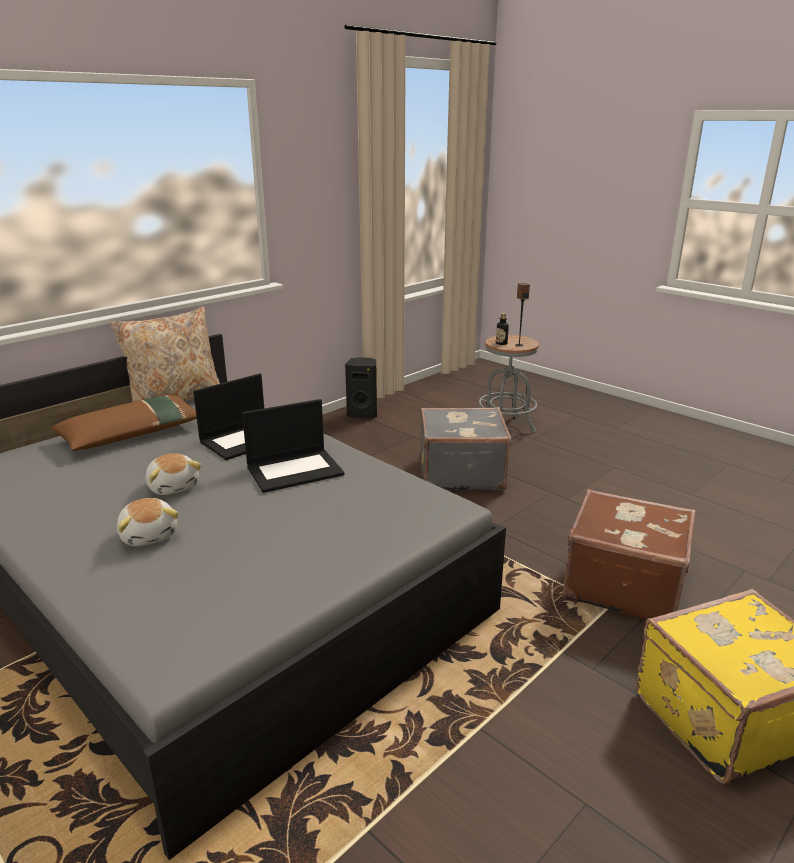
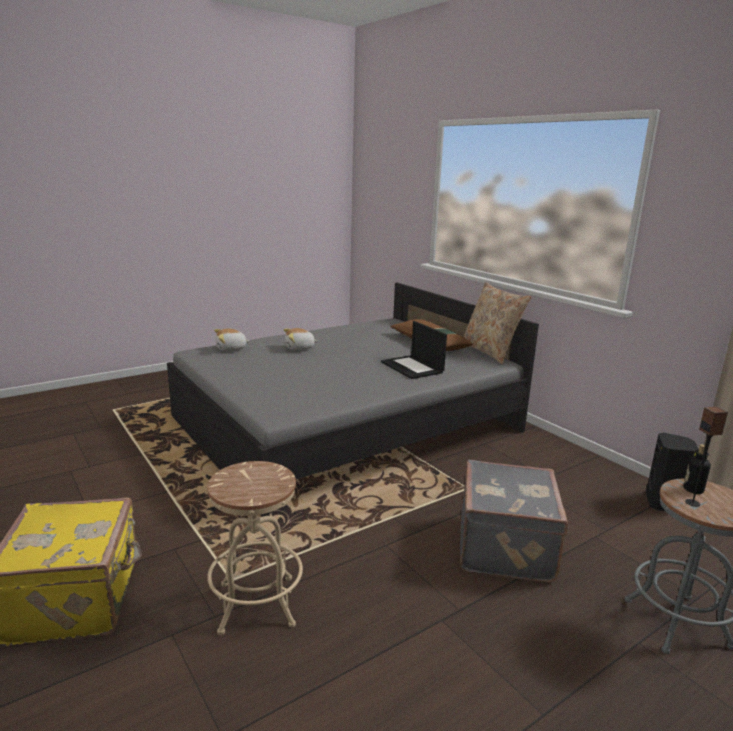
camera: 100 degrees right, 5 degrees down
(174, 486) = (349, 351): plush toy -> plush toy (231, 349)
(295, 470) = (357, 377): laptop -> none
(622, 585) = (257, 604): brown suitcase -> beige stool

